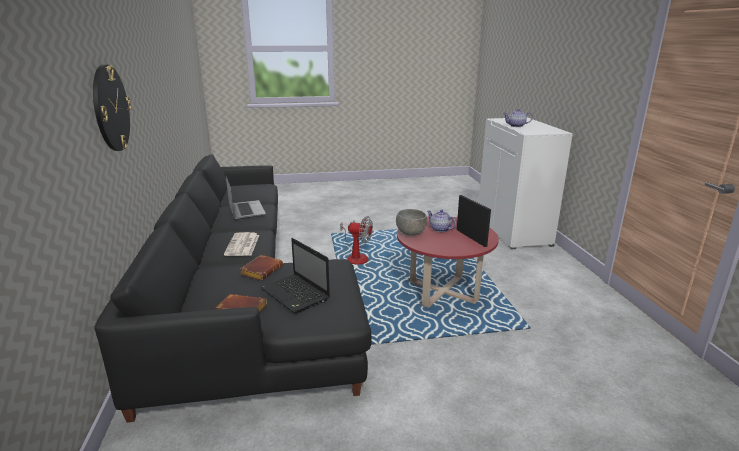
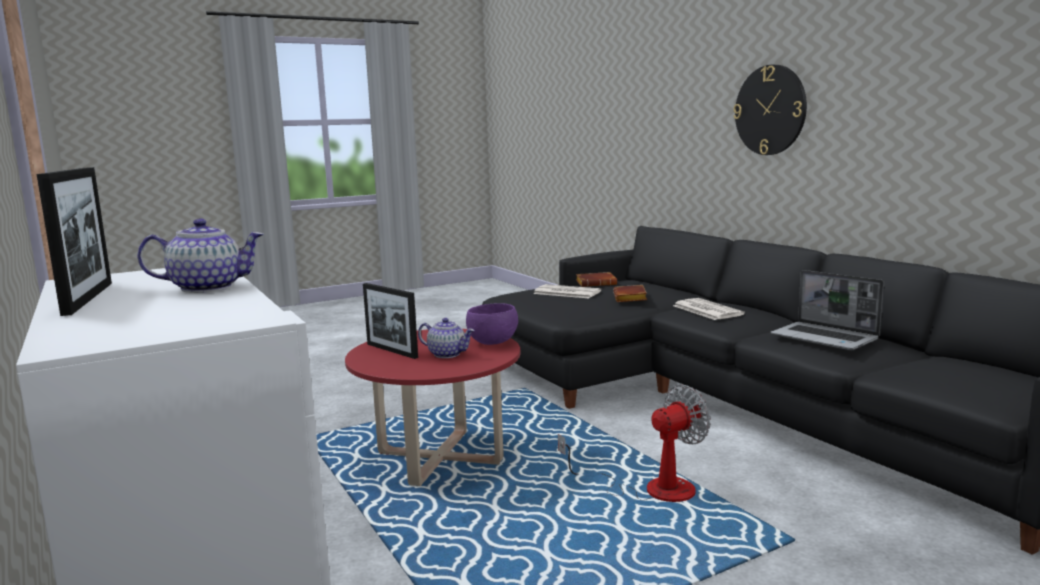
camera: 160 degrees right, 10 degrees down
(296, 294) = (566, 292): laptop -> newspaper
(355, 257) = (651, 489): fan -> fan turned 150 degrees clockwise
(410, 233) = (493, 342): grey bowl -> purple bowl
(543, 126) = (88, 298): none -> picture frame

